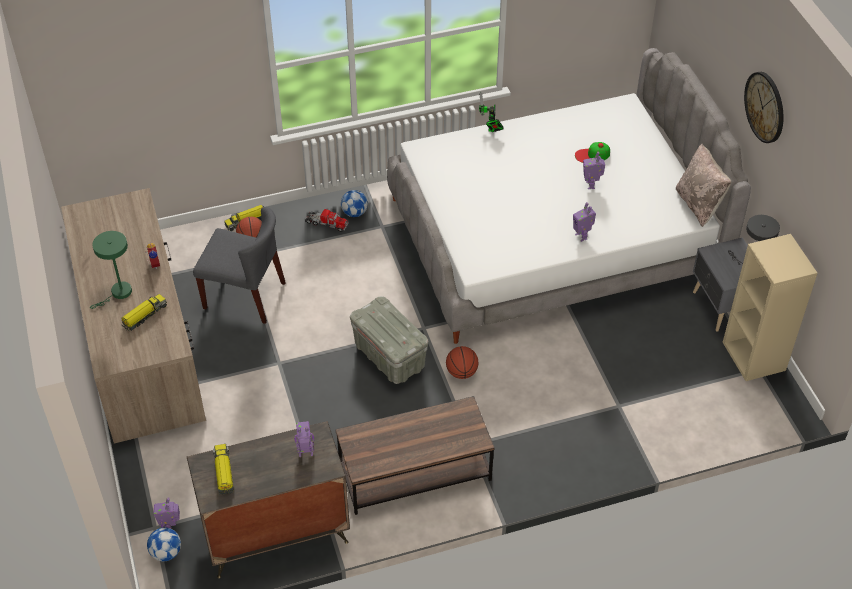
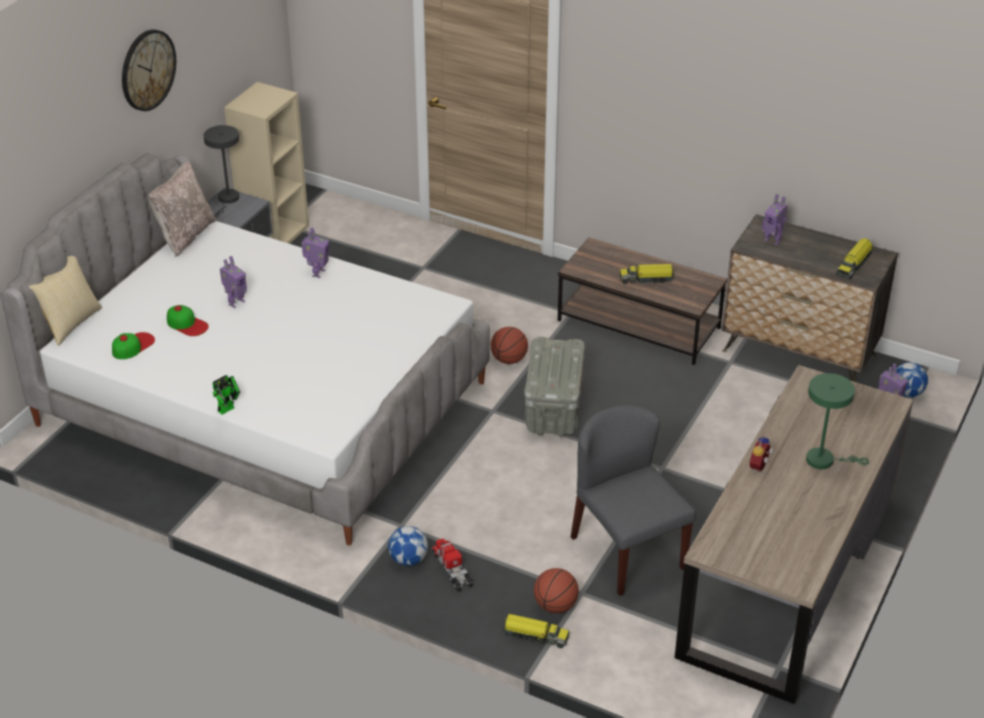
camera: 135 degrees left, 10 degrees down
(144, 316) = (815, 423): toy truck -> toy truck (647, 279)
(595, 125) = (133, 346): none -> cap
(649, 114) = (70, 323): none -> pillow

